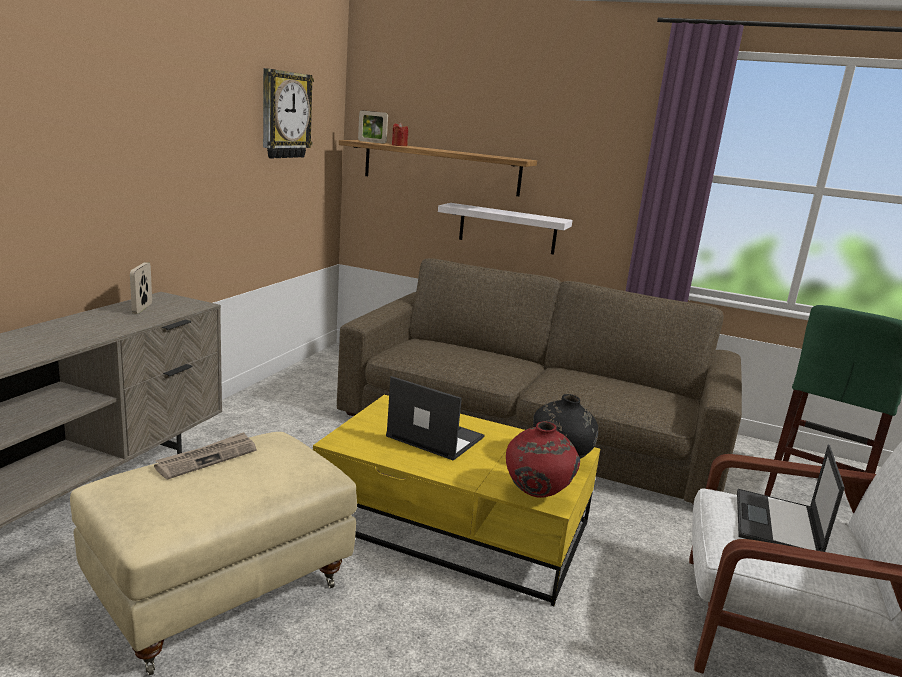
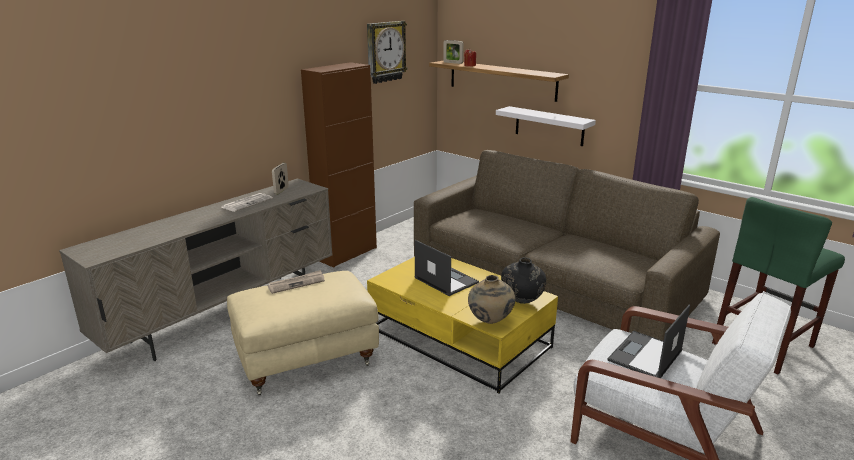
camera: 20 degrees right, 5 degrees up
(87, 326) = (247, 203): none -> newspaper
(230, 410) = (346, 254): none -> brown cabinet
(537, 495) = (490, 322): red vase -> beige vase

